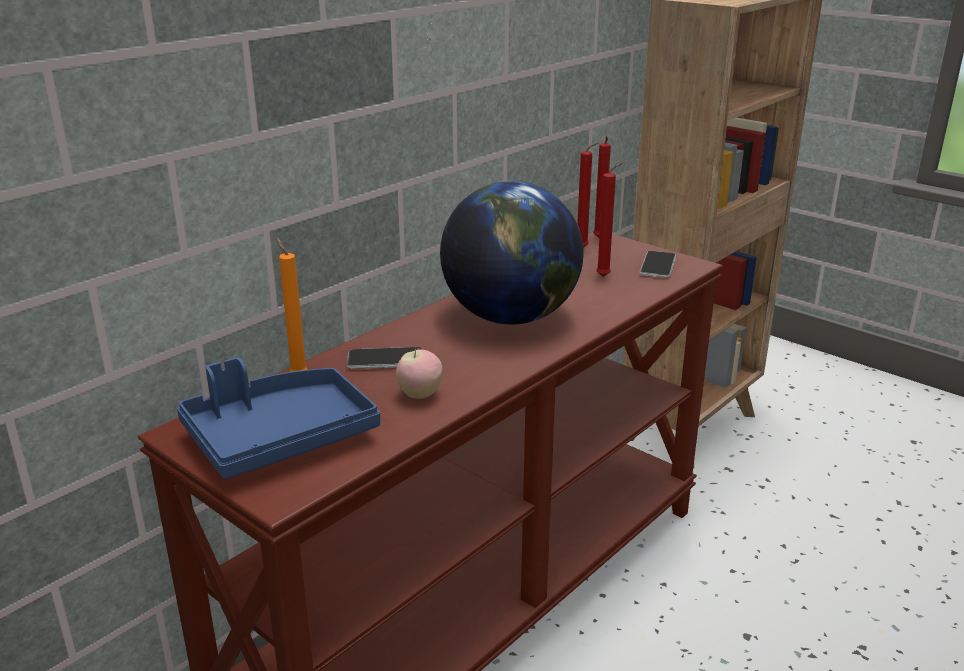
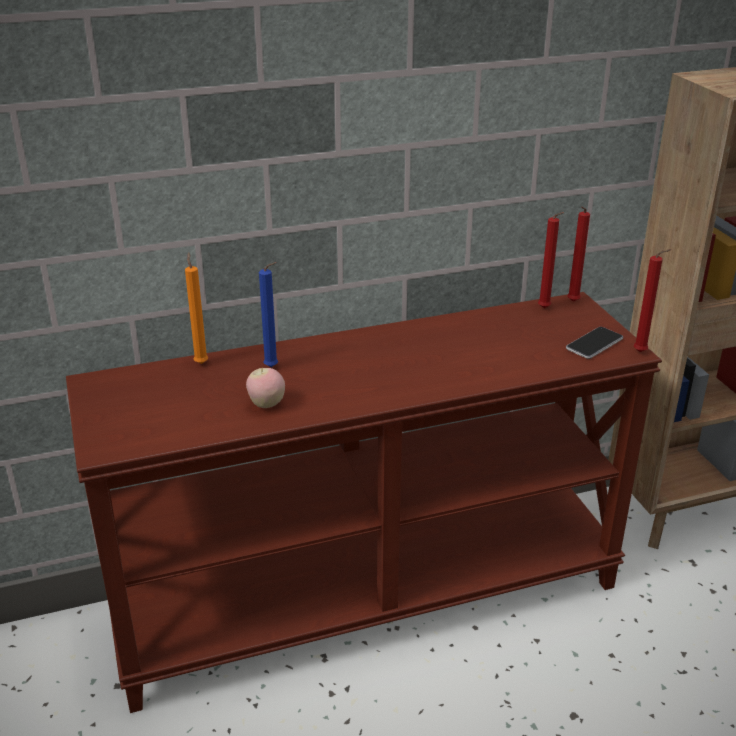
camera: 30 degrees right, 5 degrees up
(279, 438) = (143, 407): blue tray -> none
(385, 360) = (273, 367): phone -> blue candle
(511, 317) = (407, 358): globe -> none
(605, 276) = (532, 342): red candle -> red candle (642, 352)

